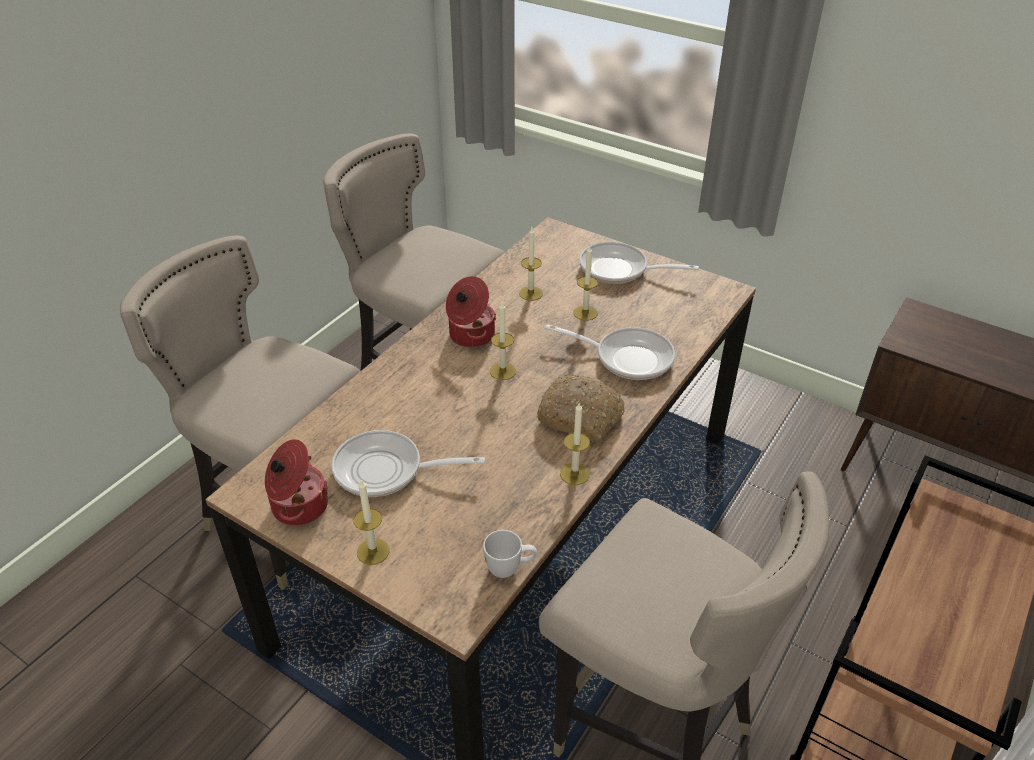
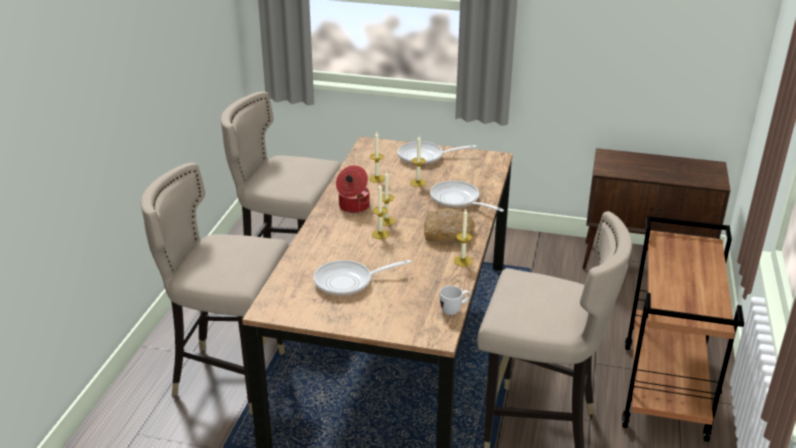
camera: 20 degrees left, 10 degrees down
(298, 506) = (306, 310): cooking pot -> none
(373, 551) = (368, 320): candle -> candle (380, 234)
(627, 357) = (458, 200): frying pan -> frying pan turned 135 degrees counterclockwise

